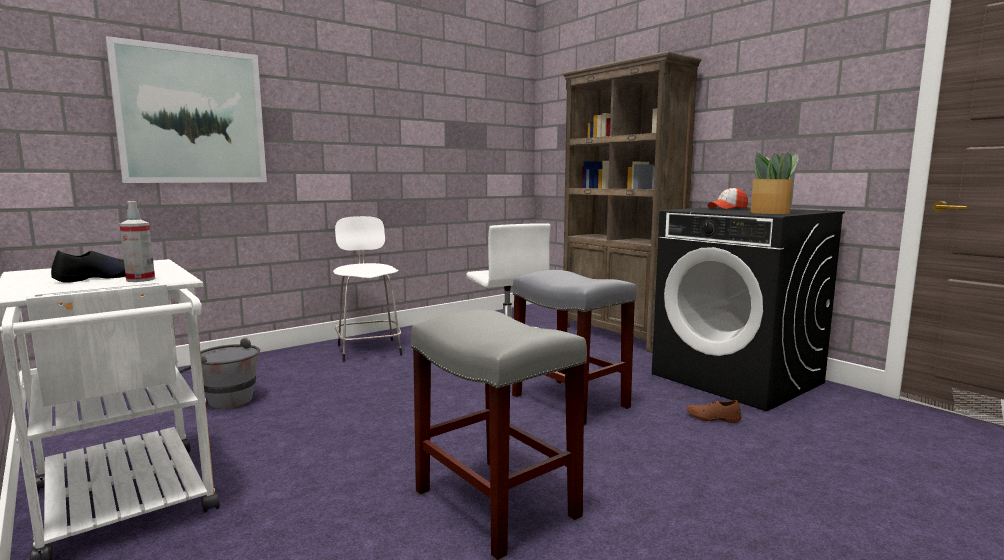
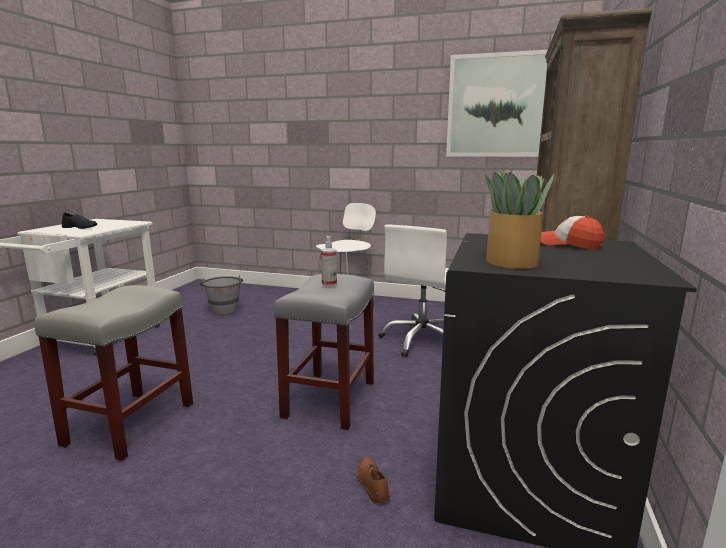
camera: 55 degrees right, 5 degrees up
(140, 280) = (75, 231): spray bottle -> spray bottle (329, 284)
(192, 116) = (268, 130): picture -> picture (498, 106)

